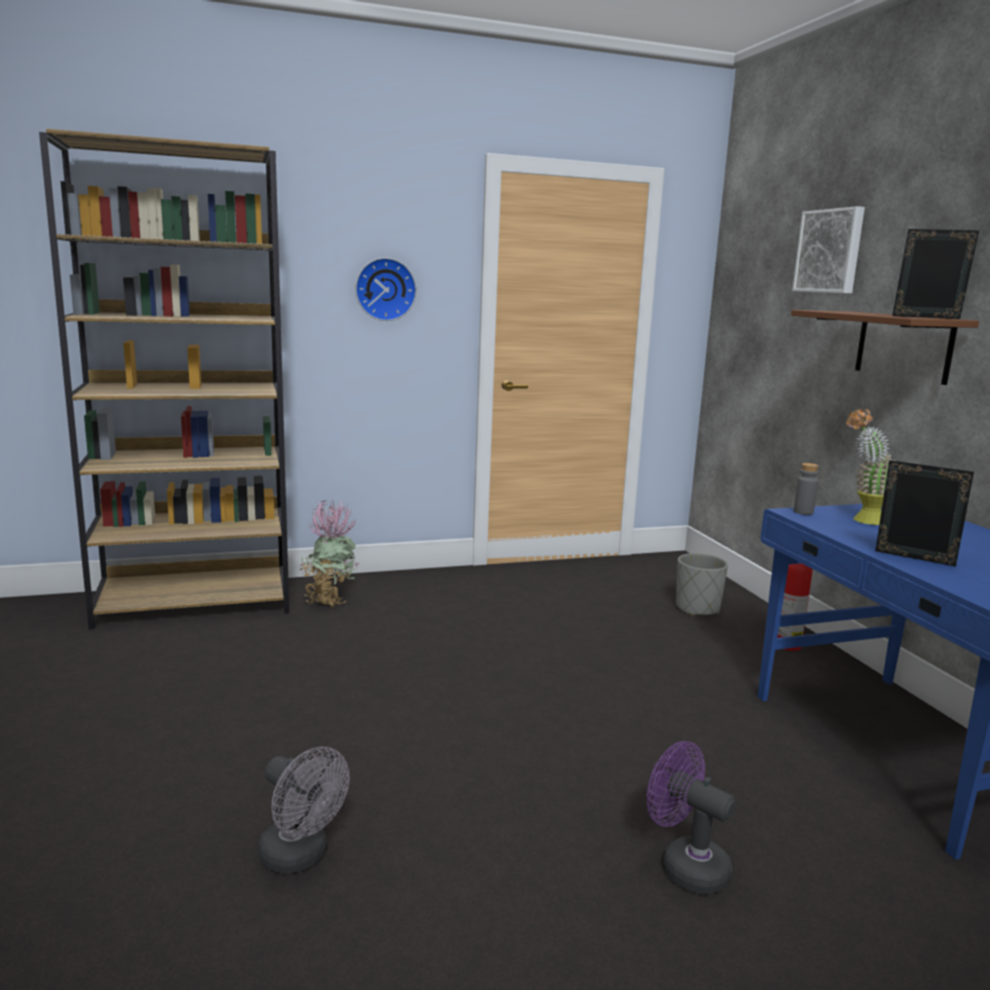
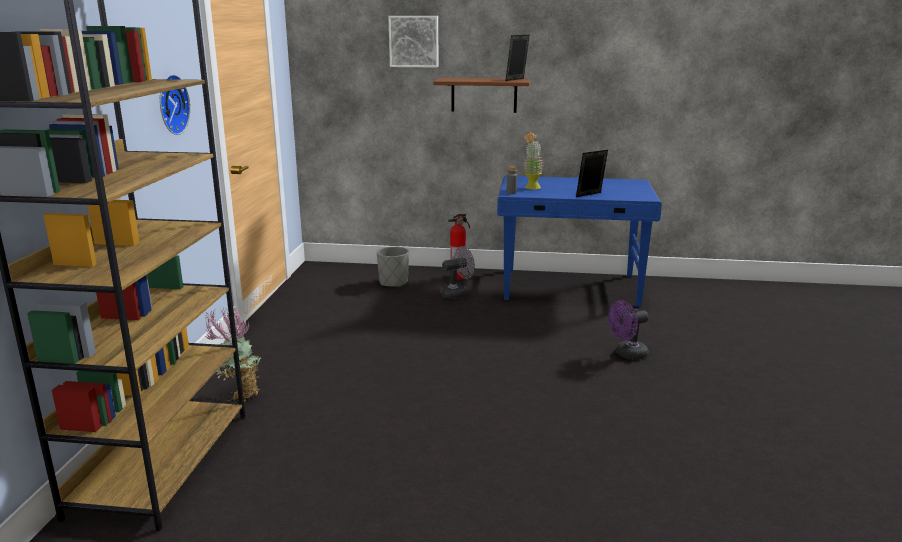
camera: 65 degrees left, 5 degrees up
(301, 857) = (585, 449): grey fan -> grey fan (457, 293)

